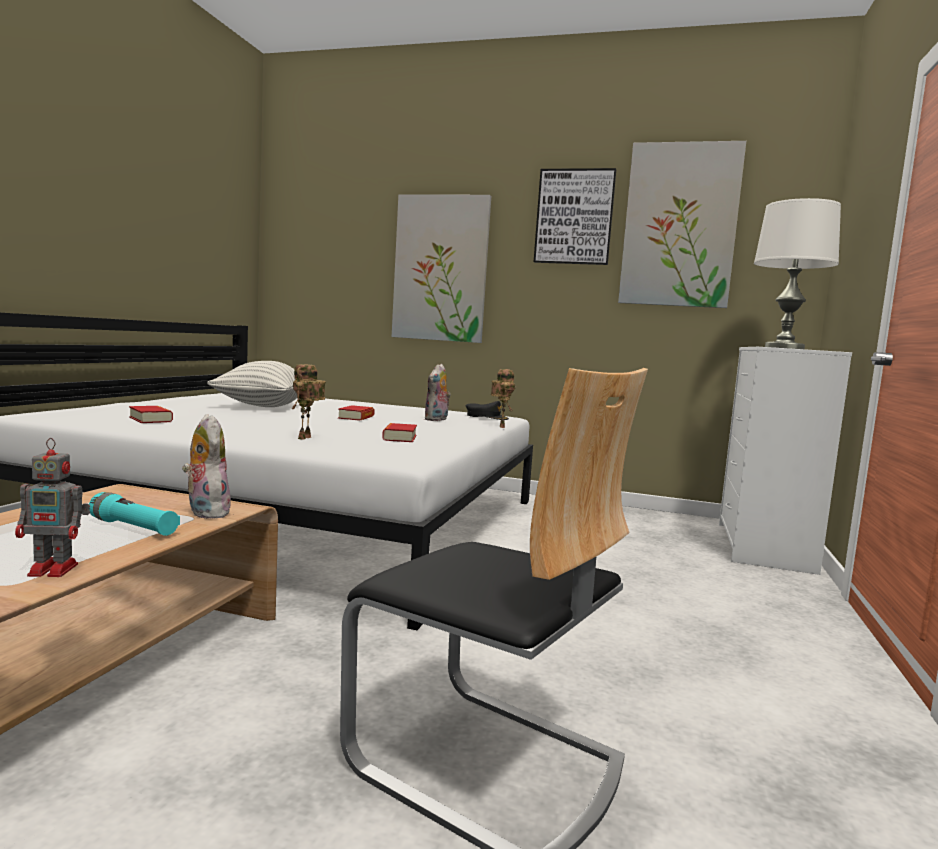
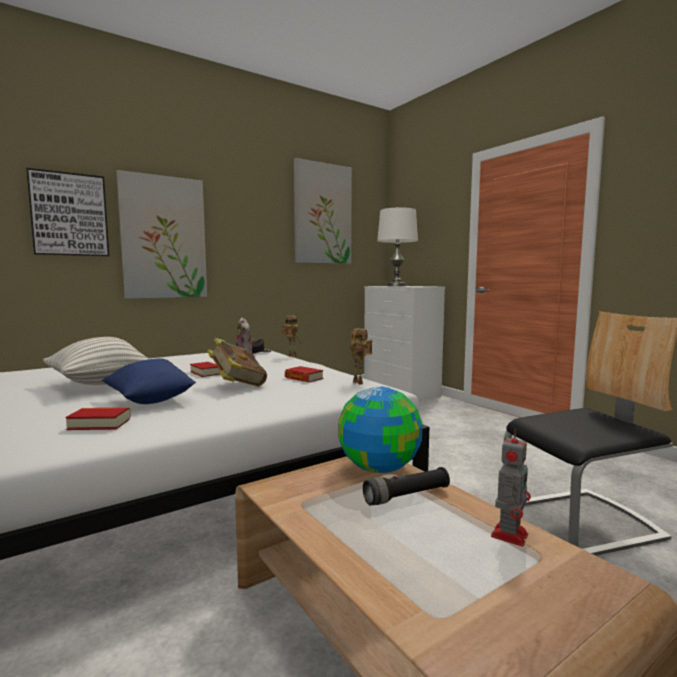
camera: 50 degrees left, 0 degrees up
(133, 527) = (407, 496): turquoise flashlight -> black flashlight
(205, 512) = (379, 468): plush toy -> globe
(232, 419) = (150, 400): none -> blue pillow
(305, 438) = (279, 396): toy robot -> toy robot (359, 383)
(327, 427) = (237, 385): none -> book
(574, 217) = (262, 203): picture -> picture (69, 214)

